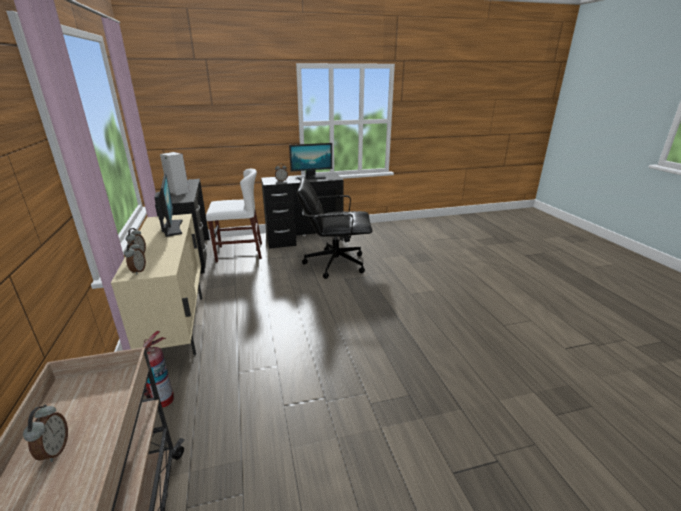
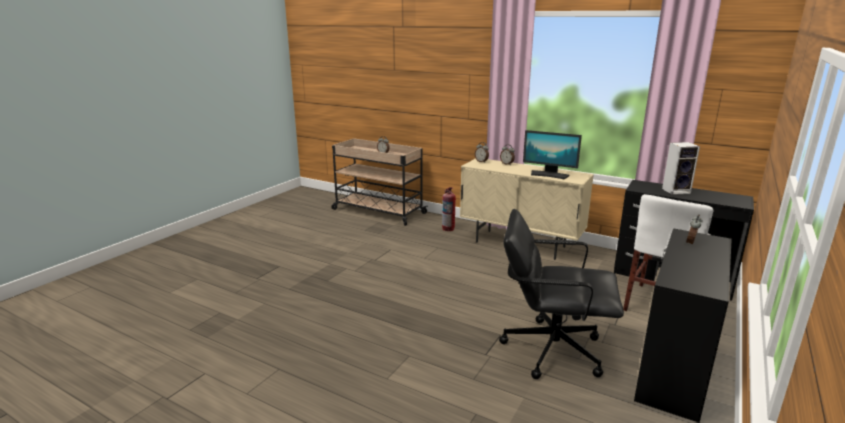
camera: 135 degrees right, 5 degrees down
(311, 178) = (694, 266): monitor -> none
(334, 263) = (551, 349): black office chair -> black office chair turned 120 degrees counterclockwise

